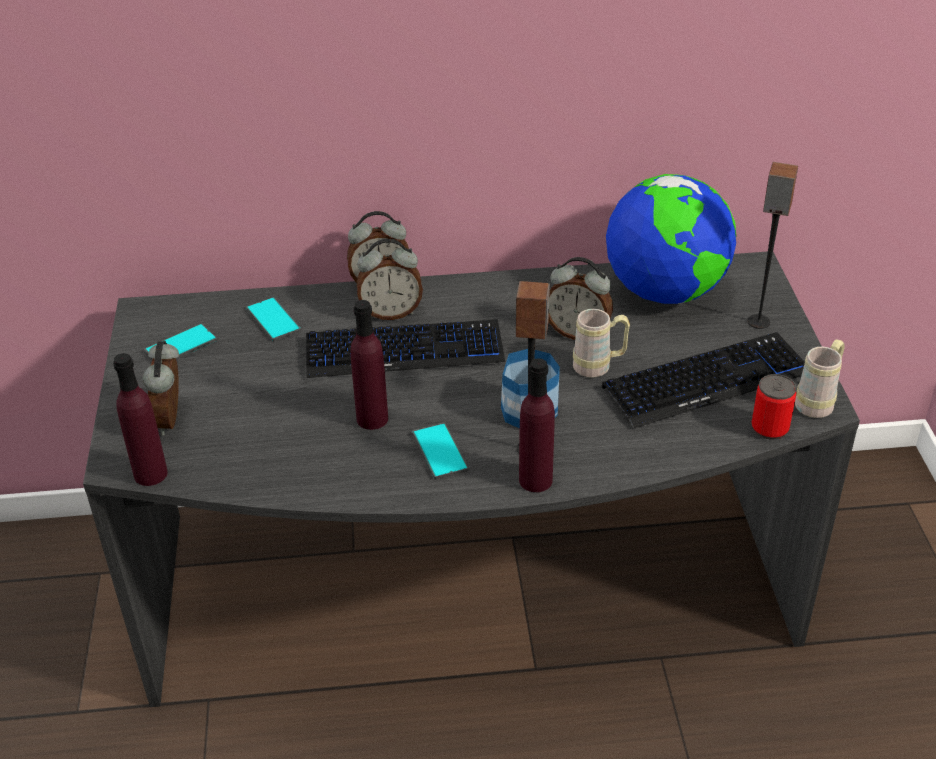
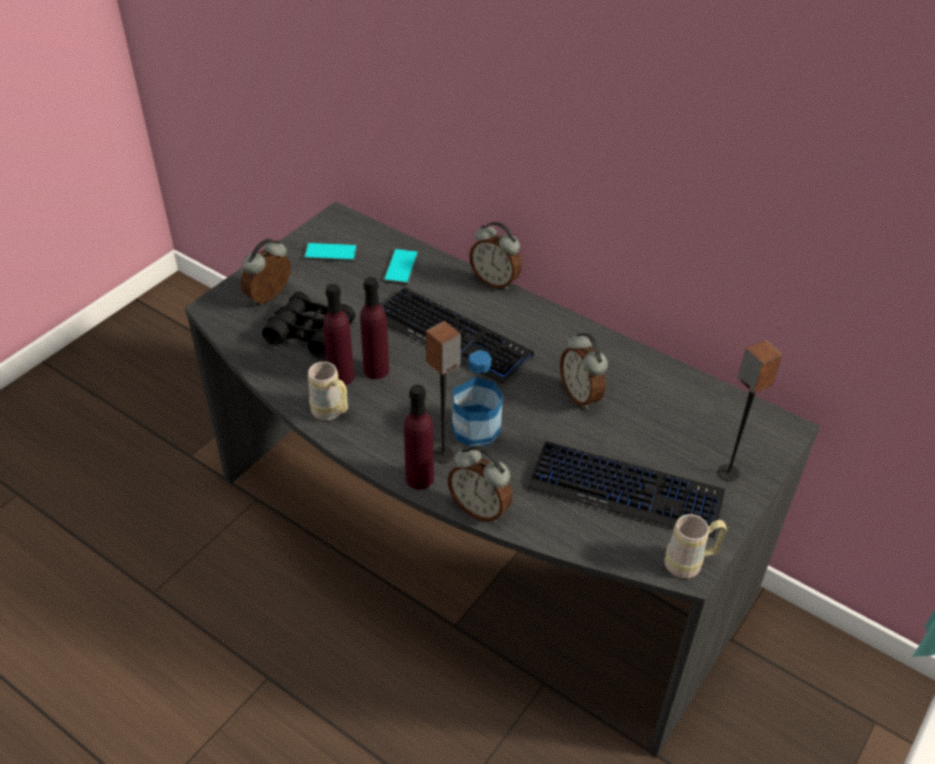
camera: 40 degrees right, 5 degrees up
(150, 474) = (221, 324): purple bottle -> purple bottle (341, 377)
(261, 426) = (310, 333): none -> black binoculars
(391, 313) = (476, 305): alarm clock -> alarm clock (480, 508)
(439, 451) = (387, 418): phone -> none
(599, 367) = (563, 430): beige mug -> beige mug (331, 413)
(665, 292) = (686, 405): globe -> none
(769, 428) = (625, 556): can -> none

